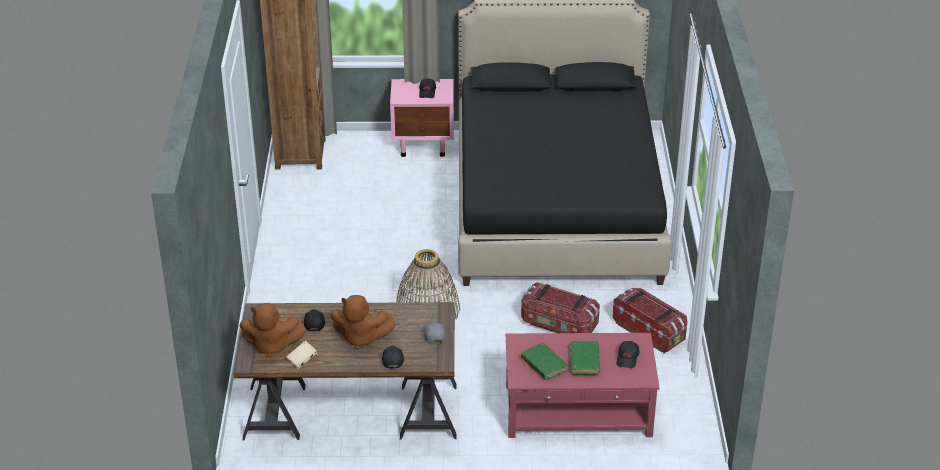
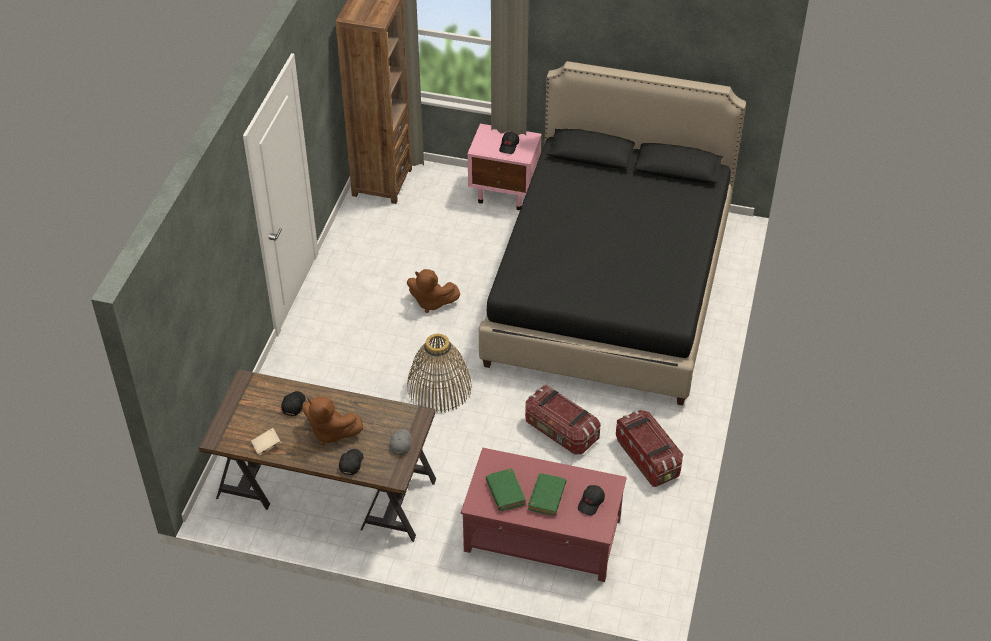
camera: 15 degrees right, 10 degrees up
(272, 346) = (244, 423): brown plush toy -> brown plush toy (431, 302)

